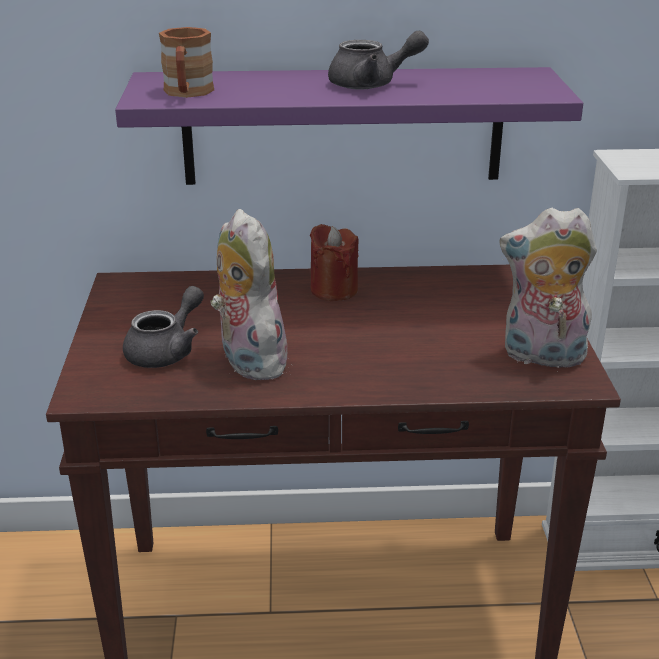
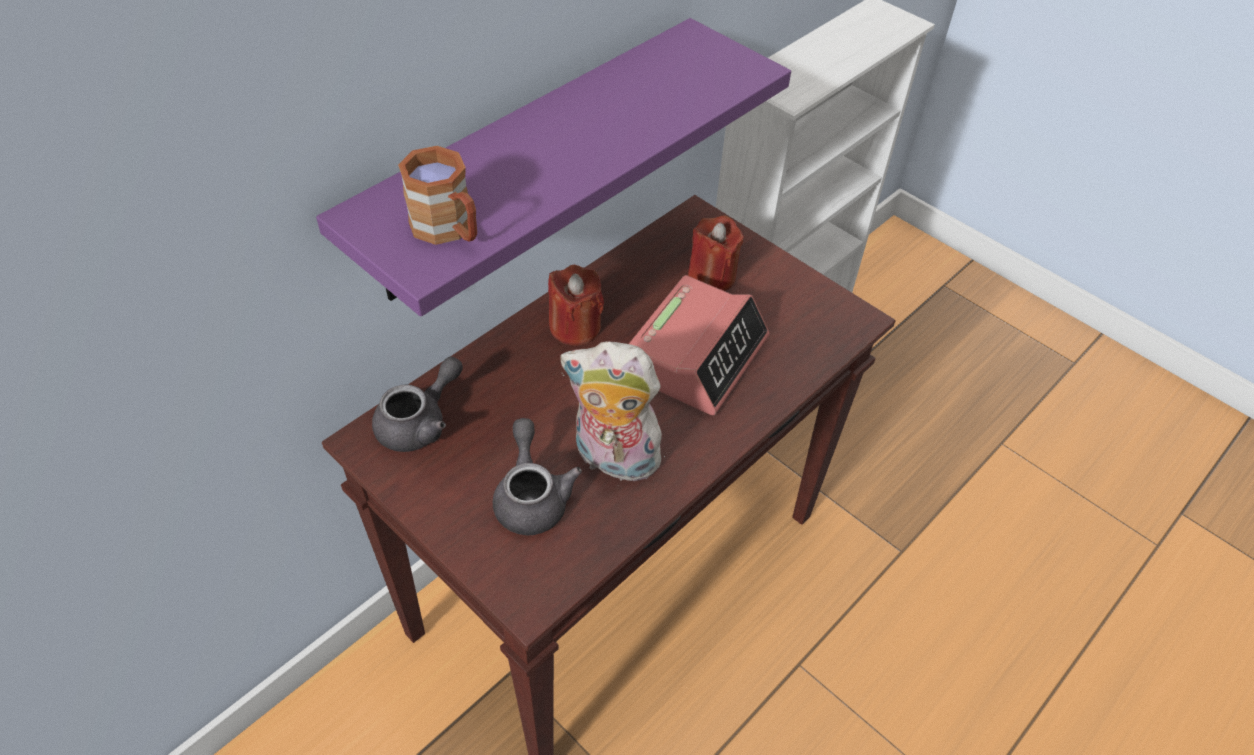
camera: 45 degrees left, 20 degrees up
(371, 84) = (595, 123): grey teapot -> grey teapot (420, 422)
(400, 341) = (696, 356): none -> alarm clock
(485, 307) = (712, 276): none -> red candle
(541, 357) = (807, 309): plush toy -> none

